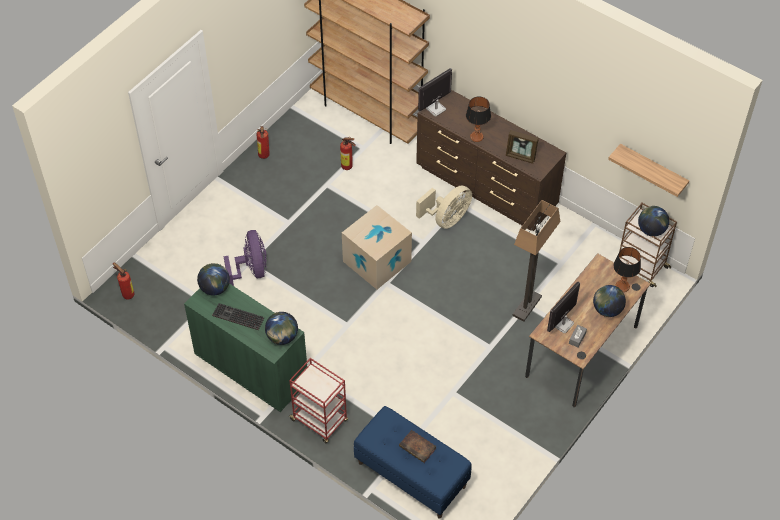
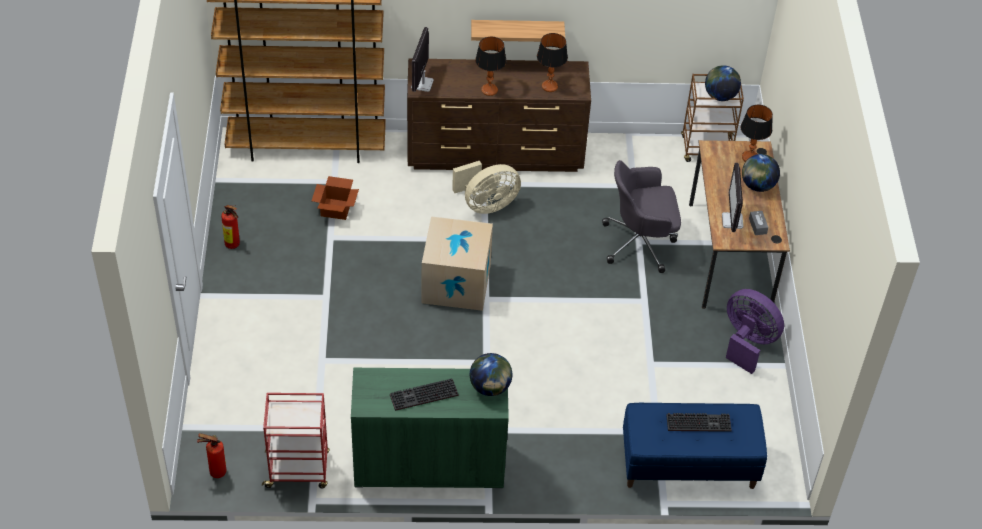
camera: 40 degrees left, 5 degrees down
(215, 288) = (369, 381): globe -> none
(251, 271) = (333, 367): purple fan -> purple fan (747, 342)
(320, 421) = (550, 471): red cart -> red cart (298, 470)
(348, 167) = (336, 208): fire extinguisher -> cardboard box
(418, 448) = (699, 422): book -> keyboard
(447, 219) = (486, 204): beige fan -> beige fan turned 60 degrees clockwise
(521, 156) = (550, 86): picture frame -> table lamp
(526, 306) = (640, 242): floor lamp -> grey office chair
(652, 169) = (702, 27): shelf -> shelf (517, 31)

